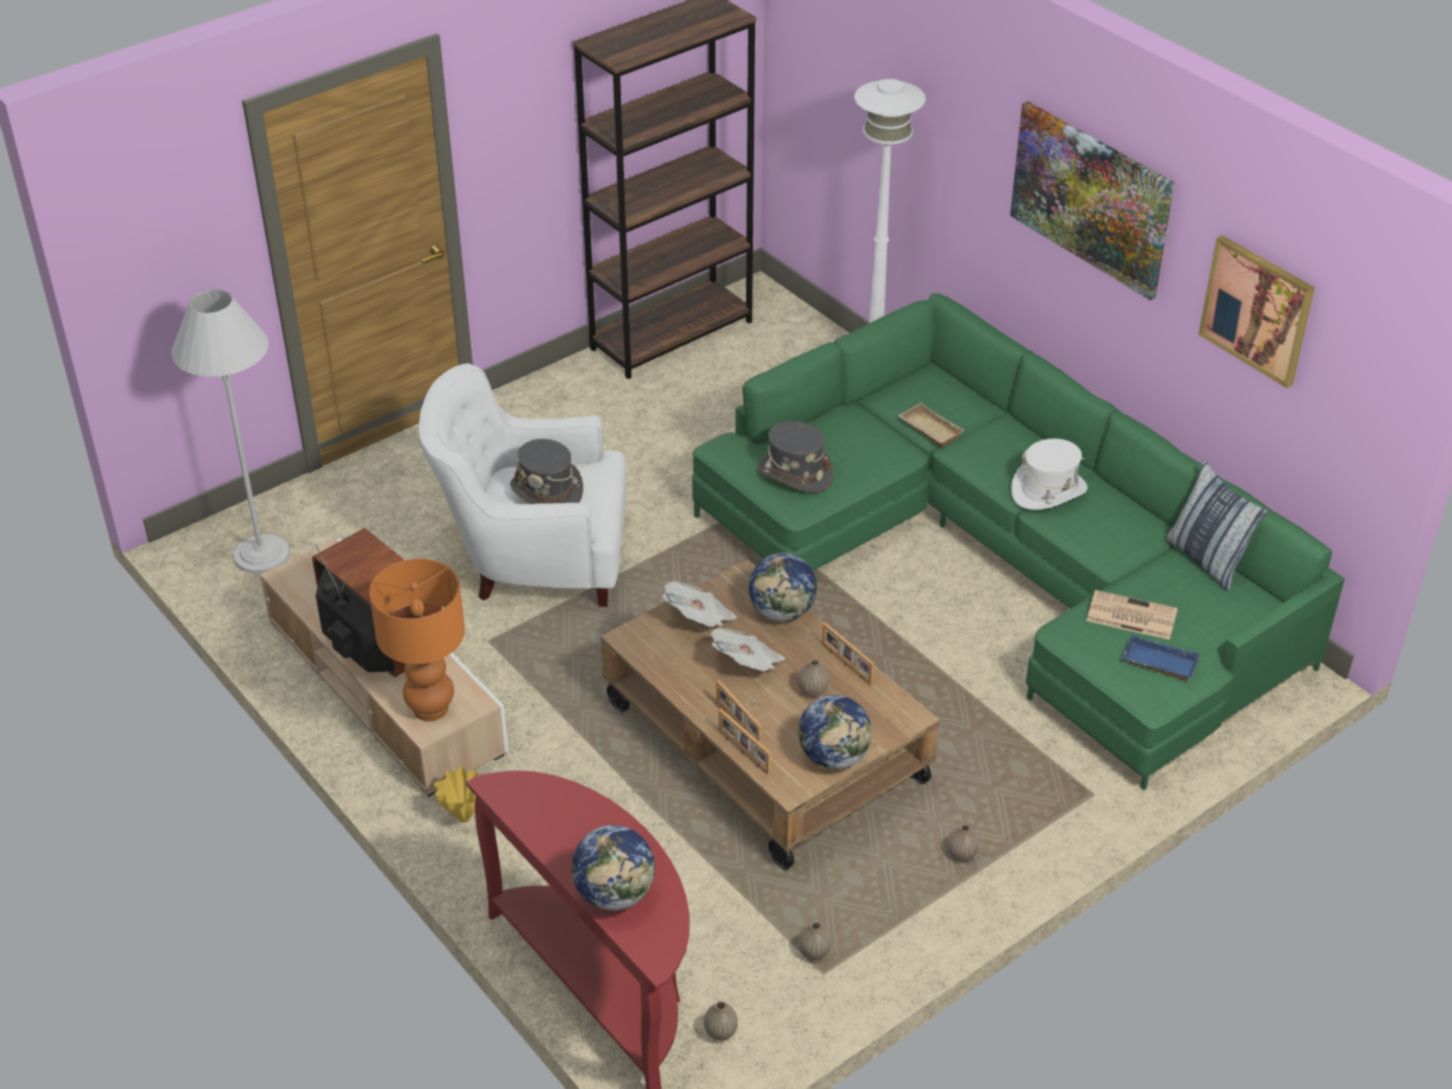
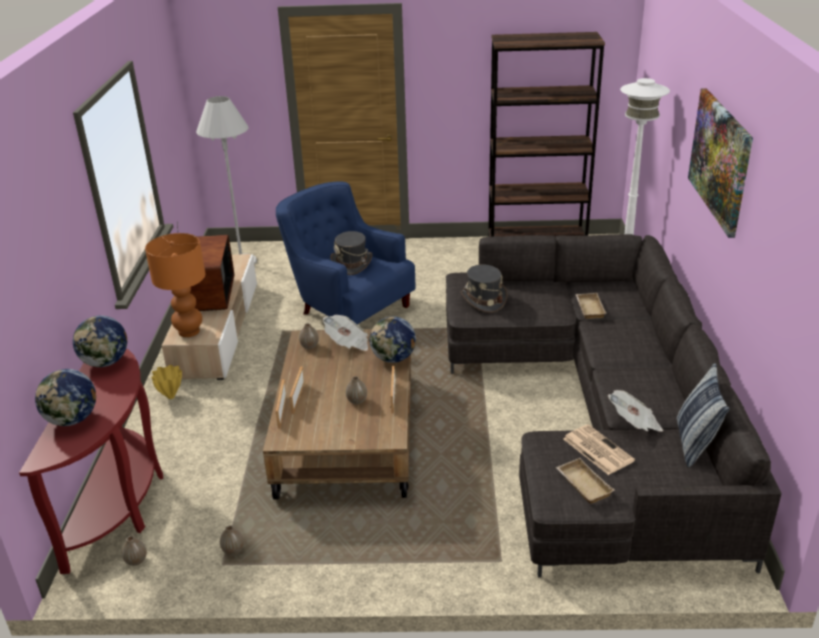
camera: 40 degrees right, 10 degrees down
(534, 559) = (348, 308): white armchair -> blue armchair
(747, 663) = (342, 373): newspaper -> newspaper (634, 423)
(834, 757) = (323, 437): globe -> globe (106, 362)
(961, 855) = (378, 548): vase -> vase (309, 346)
(1007, 565) = (597, 413): green sofa -> grey sofa
(1048, 491) = (626, 364): white hat -> none
(1158, 663) = (582, 484): blue tray -> beige tray
(1257, 310) = (775, 244): picture -> none

